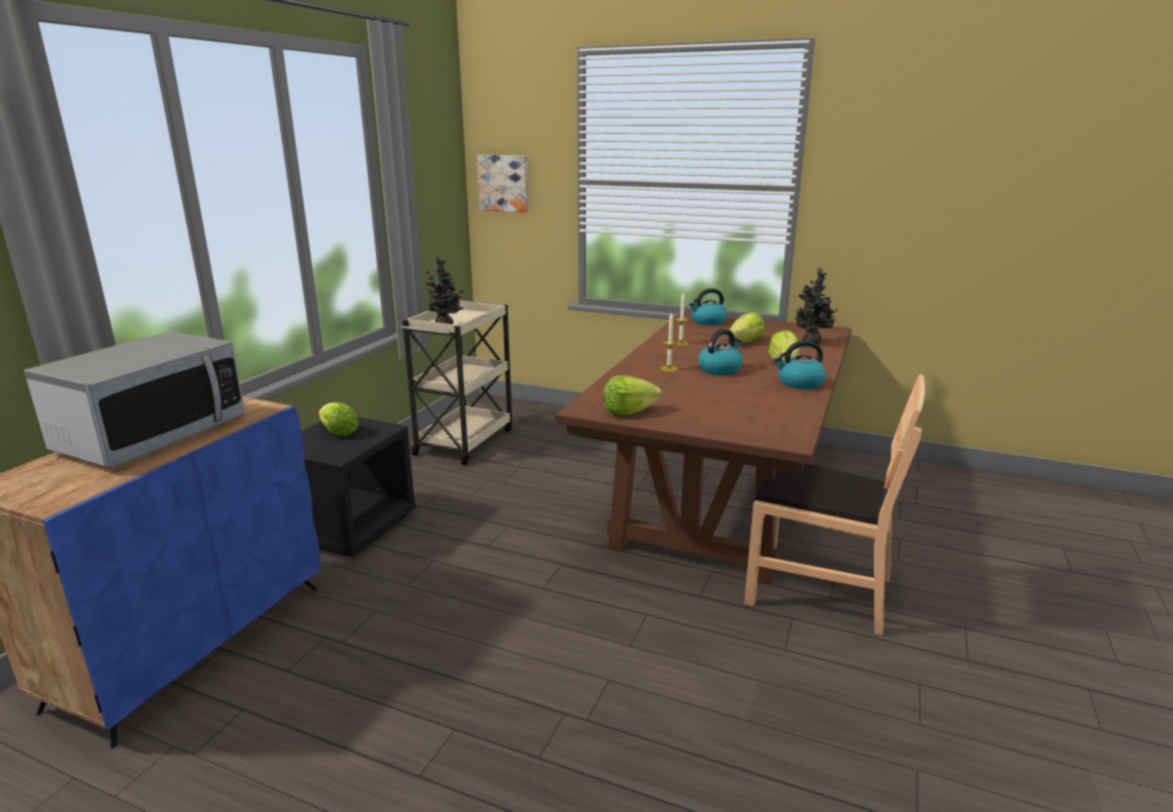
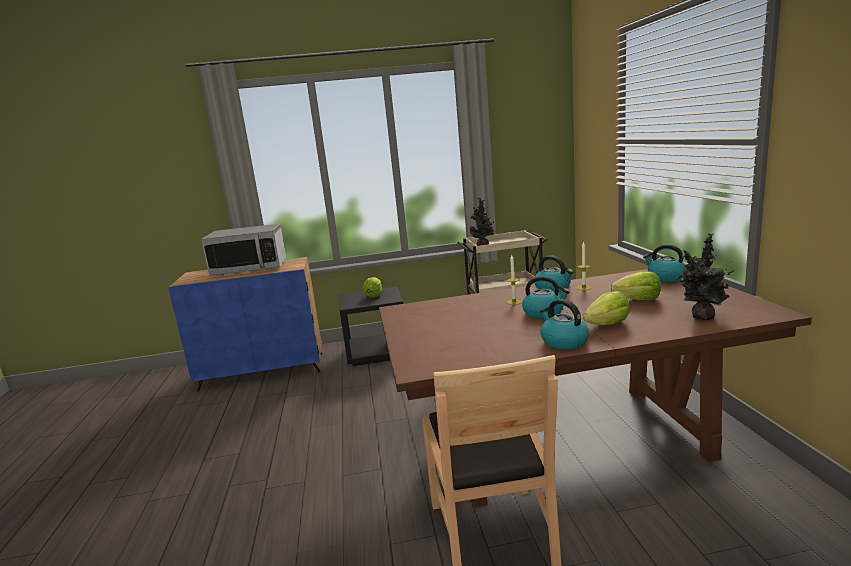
camera: 60 degrees right, 5 degrees down
(504, 183) = (587, 144): picture -> none
(628, 412) = (407, 318): lettuce -> none
(659, 349) = (553, 288): none -> kettle

